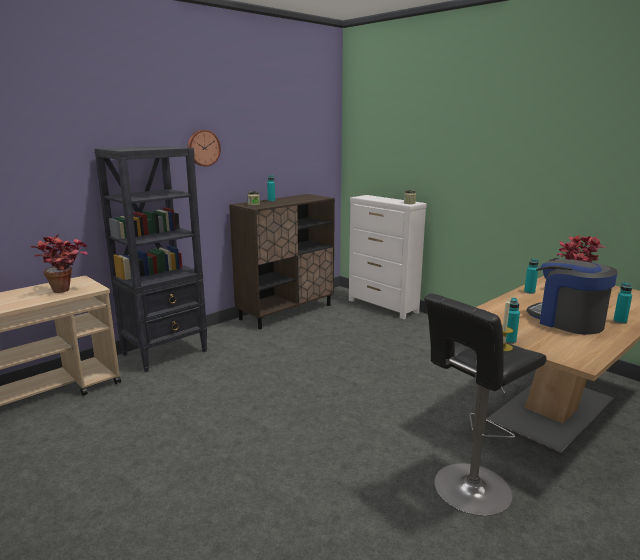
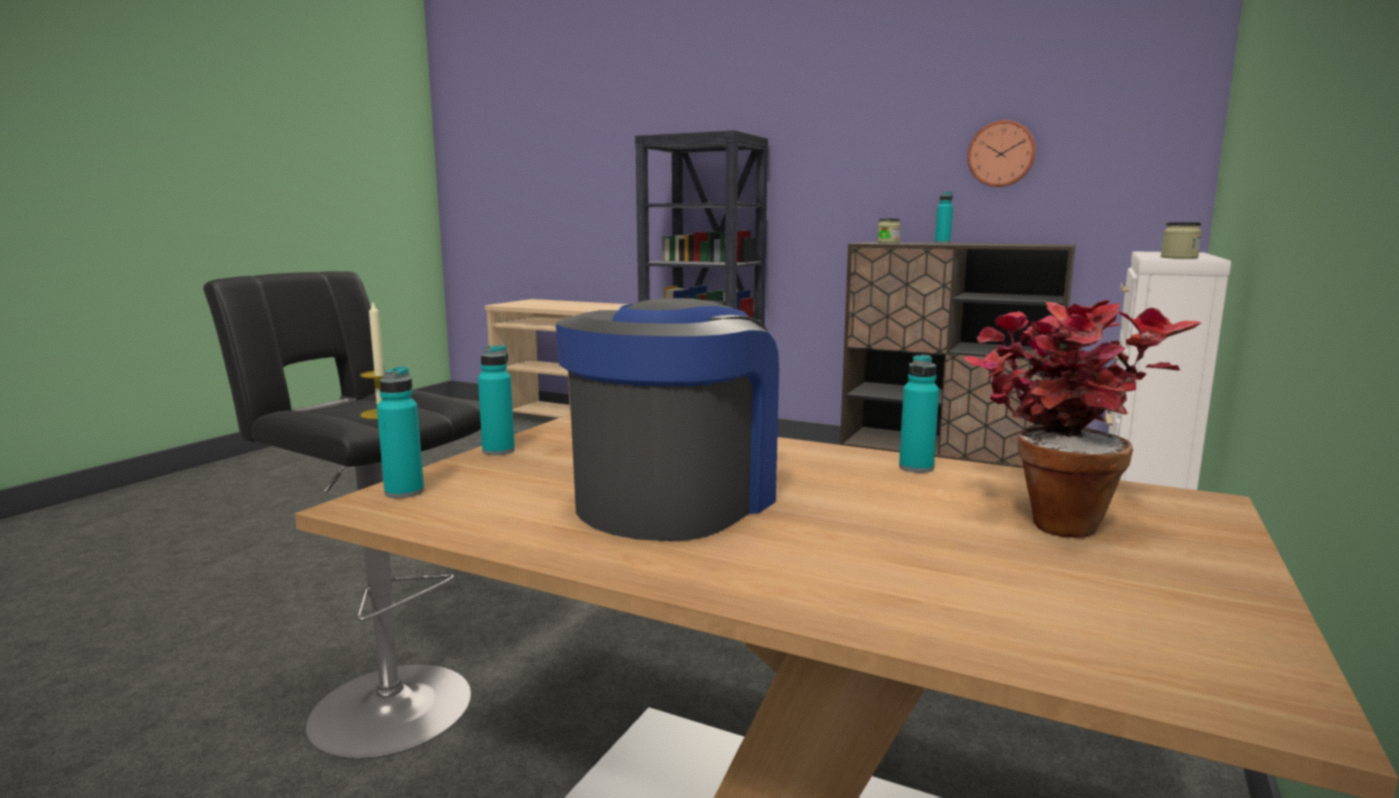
camera: 70 degrees right, 5 degrees down
(67, 291) = (584, 307): potted plant -> none
(203, 148) = (834, 142): wall clock -> wall clock (1001, 154)
(620, 321) = (742, 567): turquoise bottle -> turquoise bottle (404, 492)

